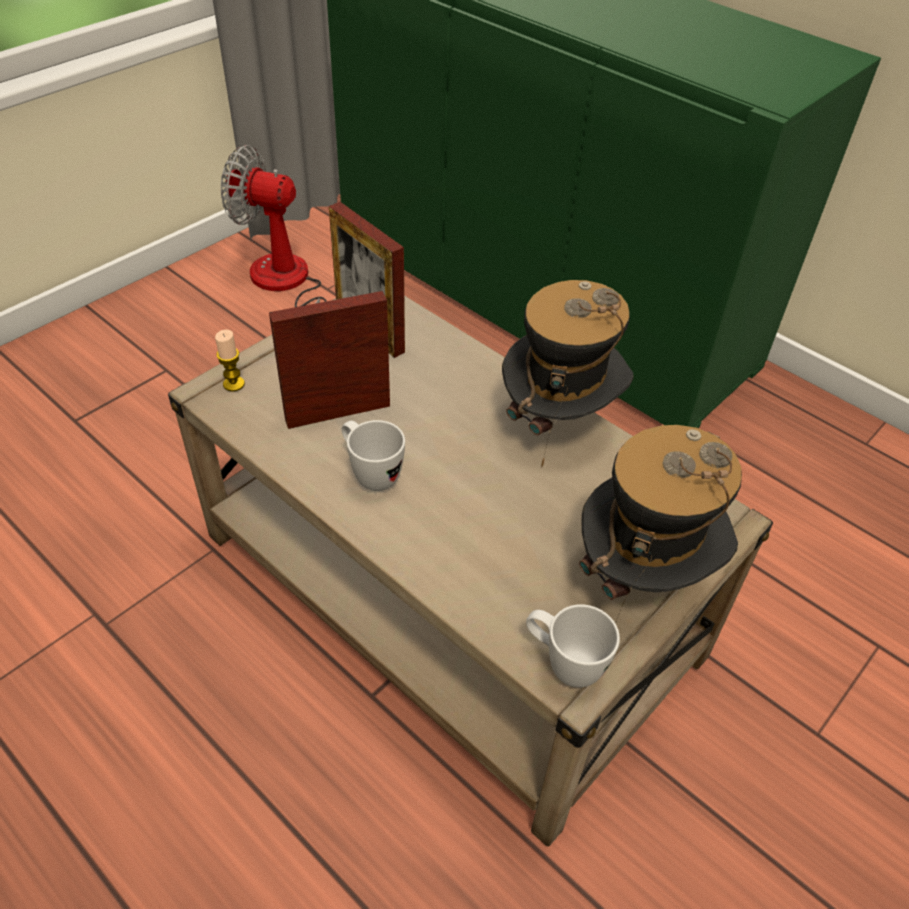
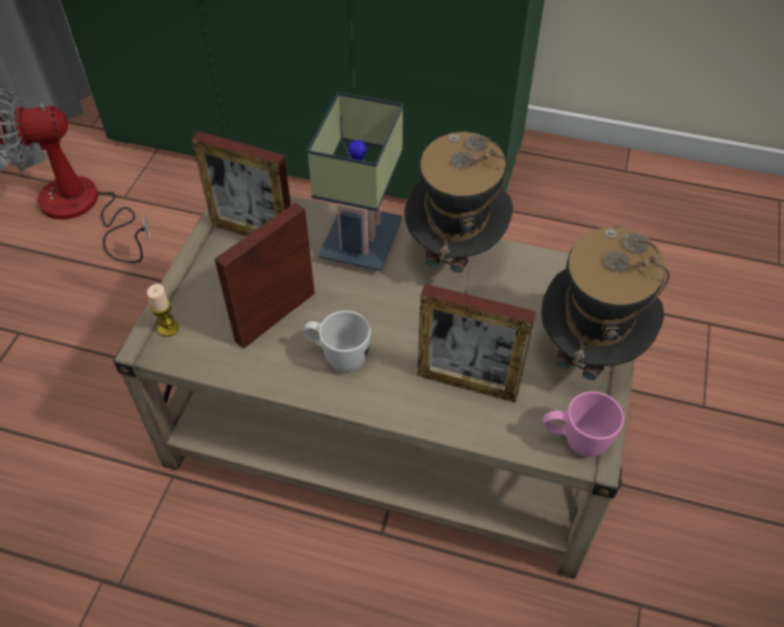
camera: 25 degrees left, 5 degrees up
(469, 381) = (363, 246): none -> table lamp
(485, 552) = (467, 383): none -> picture frame
(563, 663) = (575, 441): white mug -> pink mug

